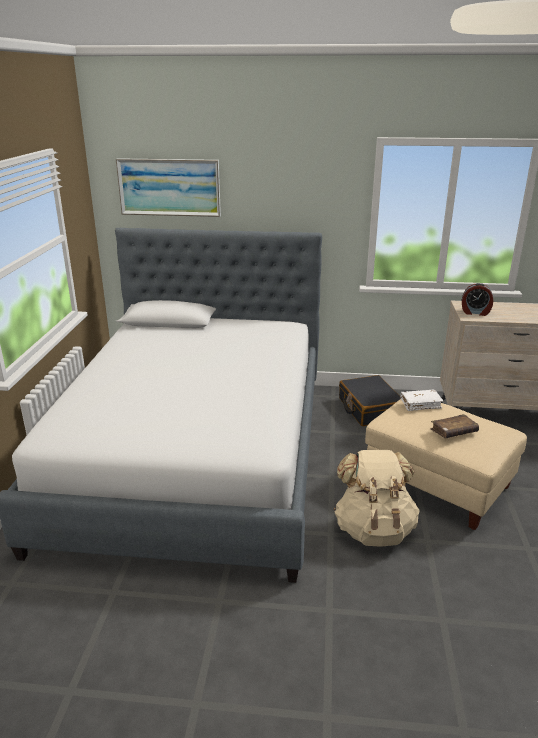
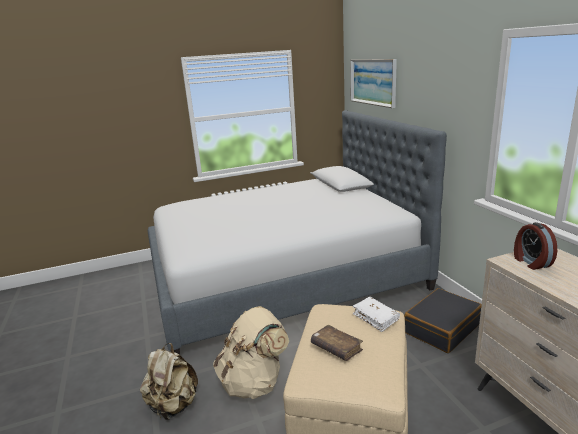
camera: 65 degrees right, 5 degrees down
(377, 596) = (173, 406): none -> beige backpack

